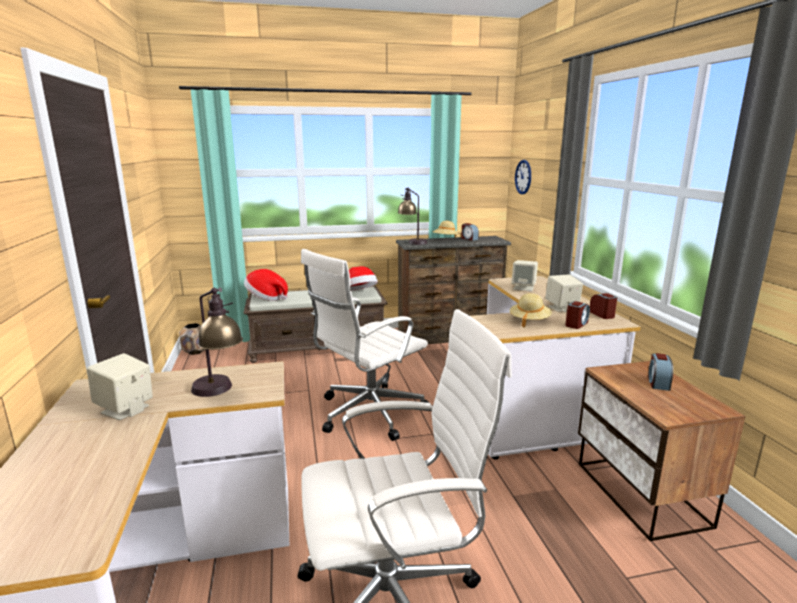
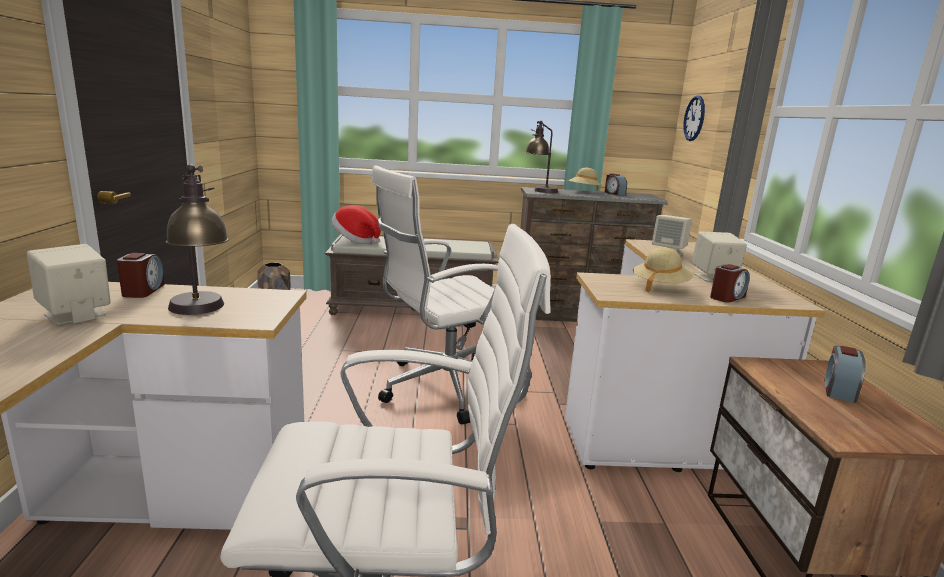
camera: 10 degrees right, 0 degrees up
(359, 293) = (467, 247): hat -> none
(602, 314) = (770, 291): alarm clock -> alarm clock (143, 291)

